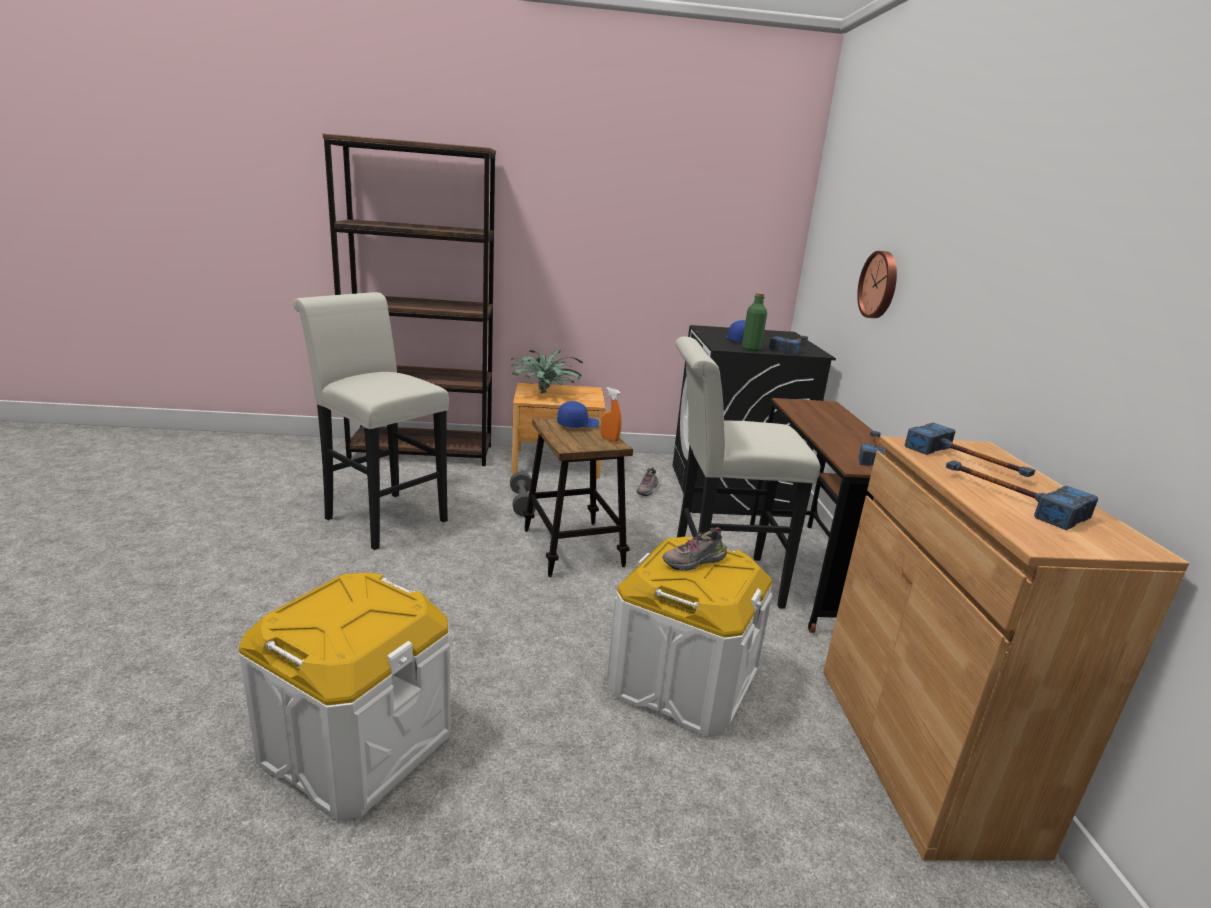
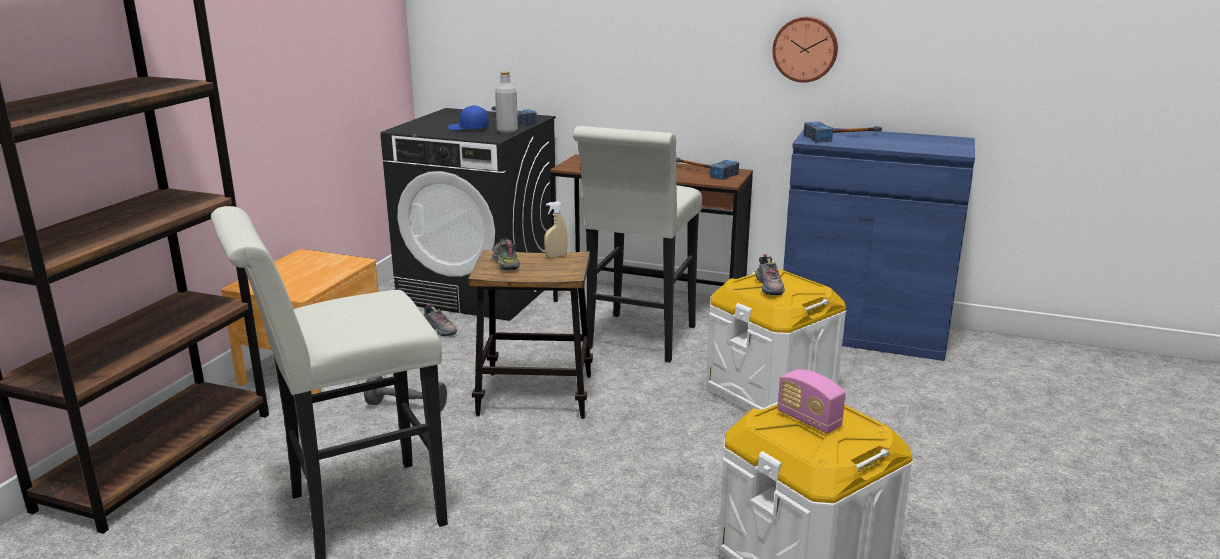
camera: 65 degrees left, 0 degrees up
(360, 606) = (808, 420): none -> radio
(545, 394) = (291, 280): potted plant -> none
(577, 424) = (505, 261): blue cap -> shoe
(609, 439) = (556, 256): orange spray bottle -> beige spray bottle
(751, 349) = (507, 131): green bottle -> grey bottle
(880, 285) = (597, 39): wall clock -> wall clock (805, 49)
(920, 752) = (863, 332): brown cabinet -> blue cabinet
(1008, 497) = (900, 143): hammer -> none

